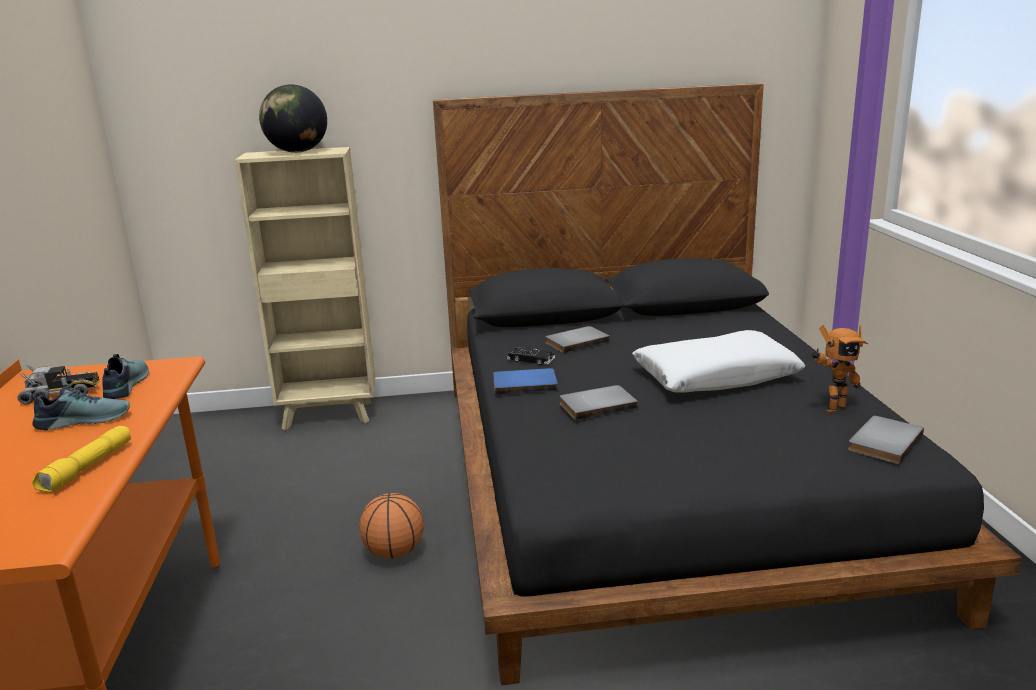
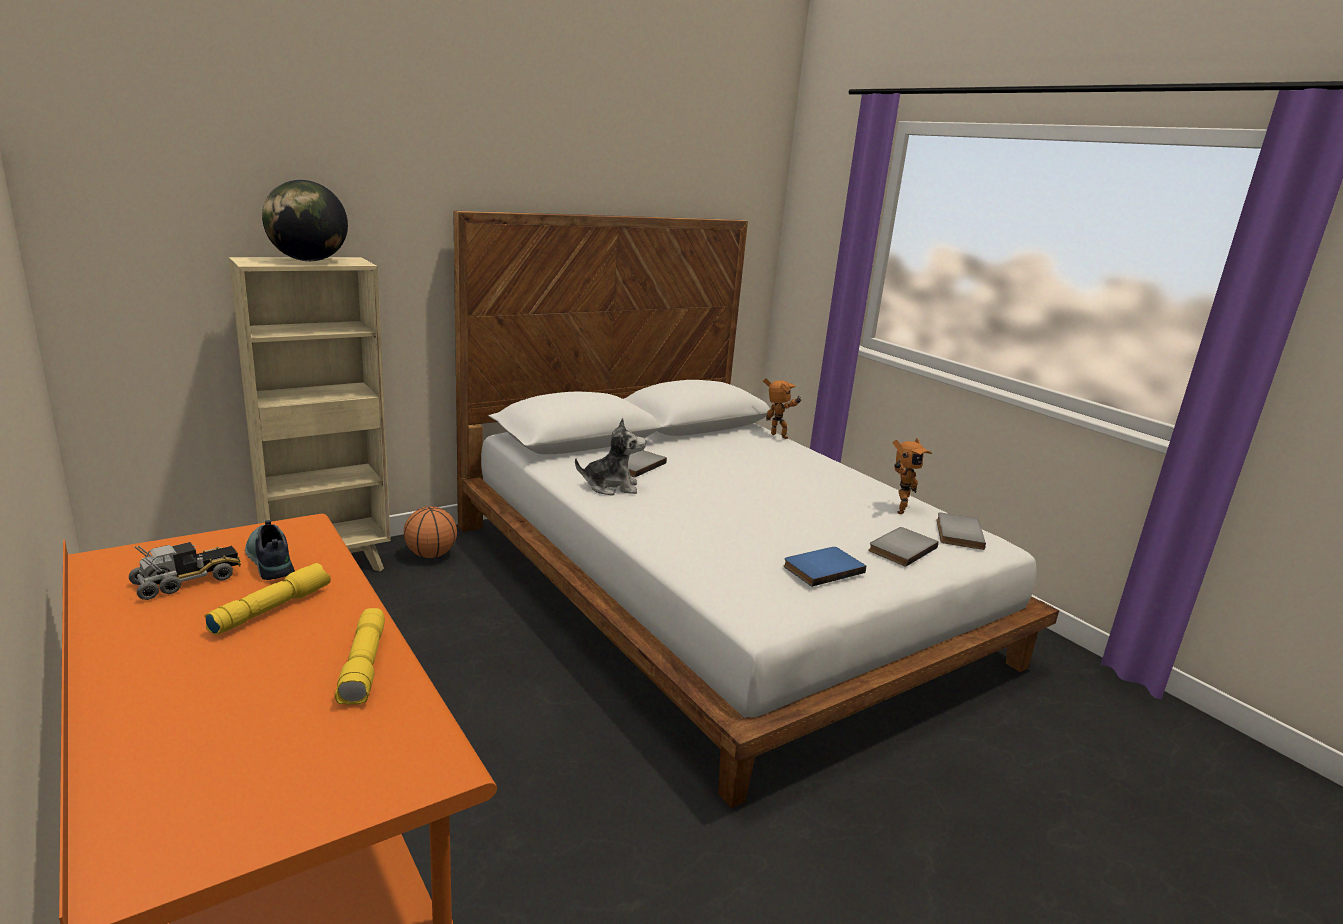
camera: 30 degrees left, 0 degrees up
(84, 420) = (271, 608): shoe -> yellow flashlight
(394, 552) = (527, 705): basketball -> basketball (431, 555)
(524, 383) = (631, 511): blue book -> blue book (821, 568)
(531, 360) = (611, 487): black toy car -> plush toy
(596, 404) = (721, 525): grey book -> grey book (900, 548)
(656, 480) = (719, 590): black bed -> white bed
(715, 377) = (788, 490): white pillow -> none
(766, 322) = (777, 437): none -> toy robot

